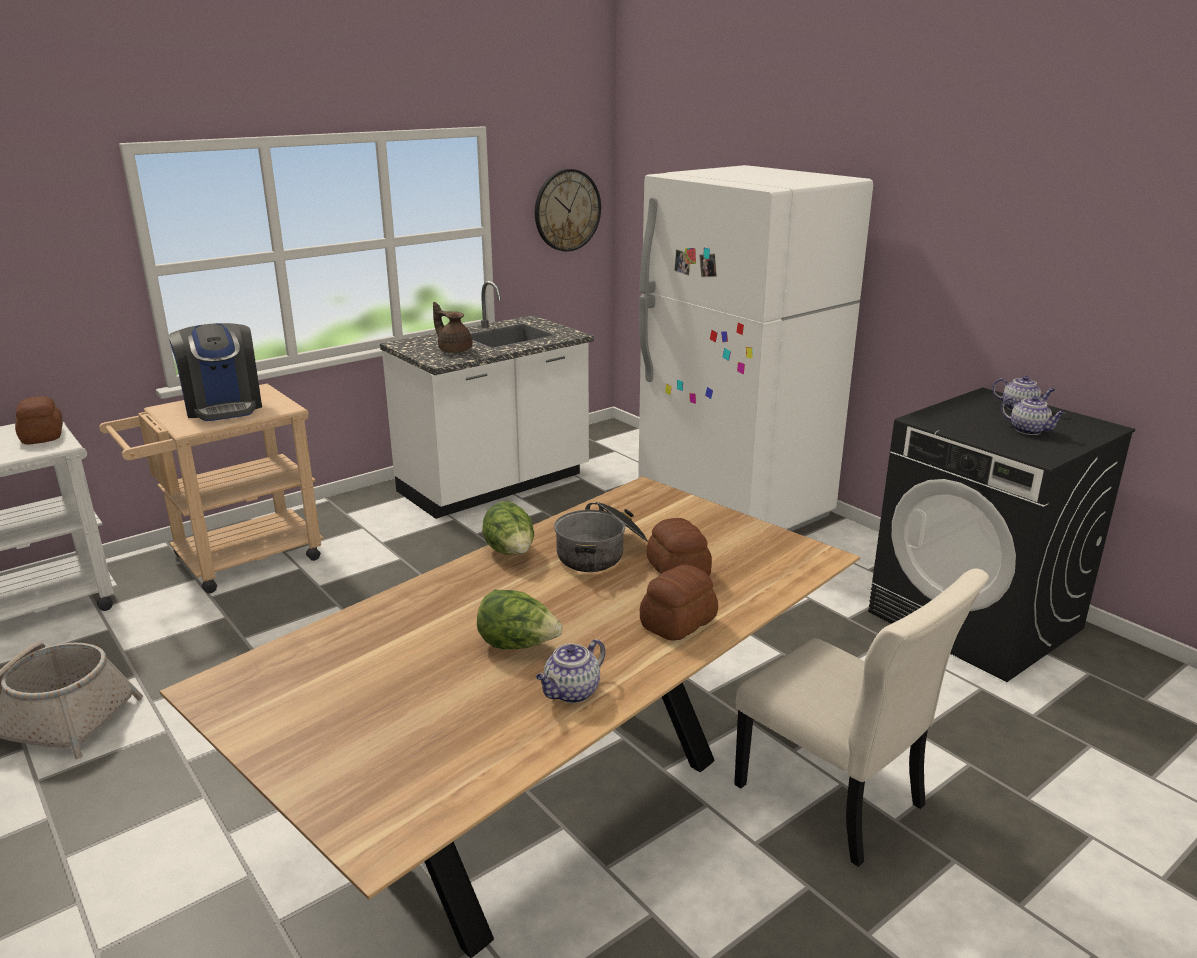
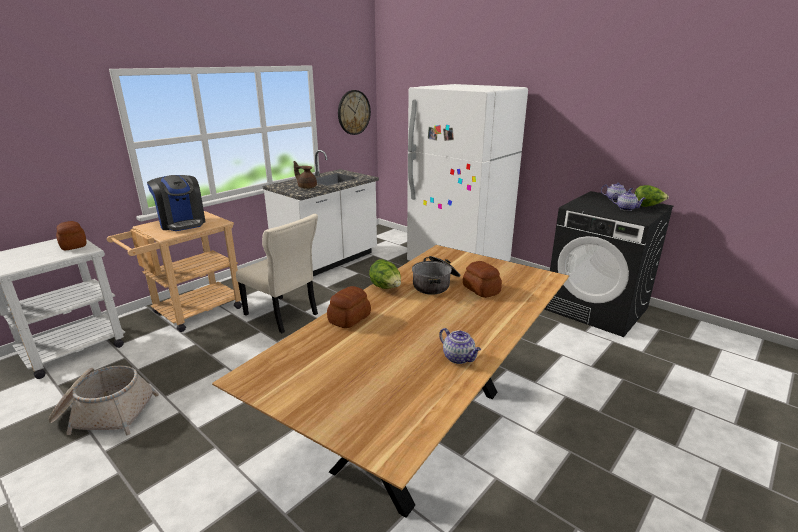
camera: 10 degrees left, 0 degrees up
(518, 645) = (416, 336): lettuce -> lettuce (647, 206)
(571, 693) = (459, 358): teapot -> teapot turned 75 degrees counterclockwise
(677, 622) = (495, 316): bread -> bread (348, 318)
(835, 799) = (565, 405): beige chair -> beige chair (283, 315)

